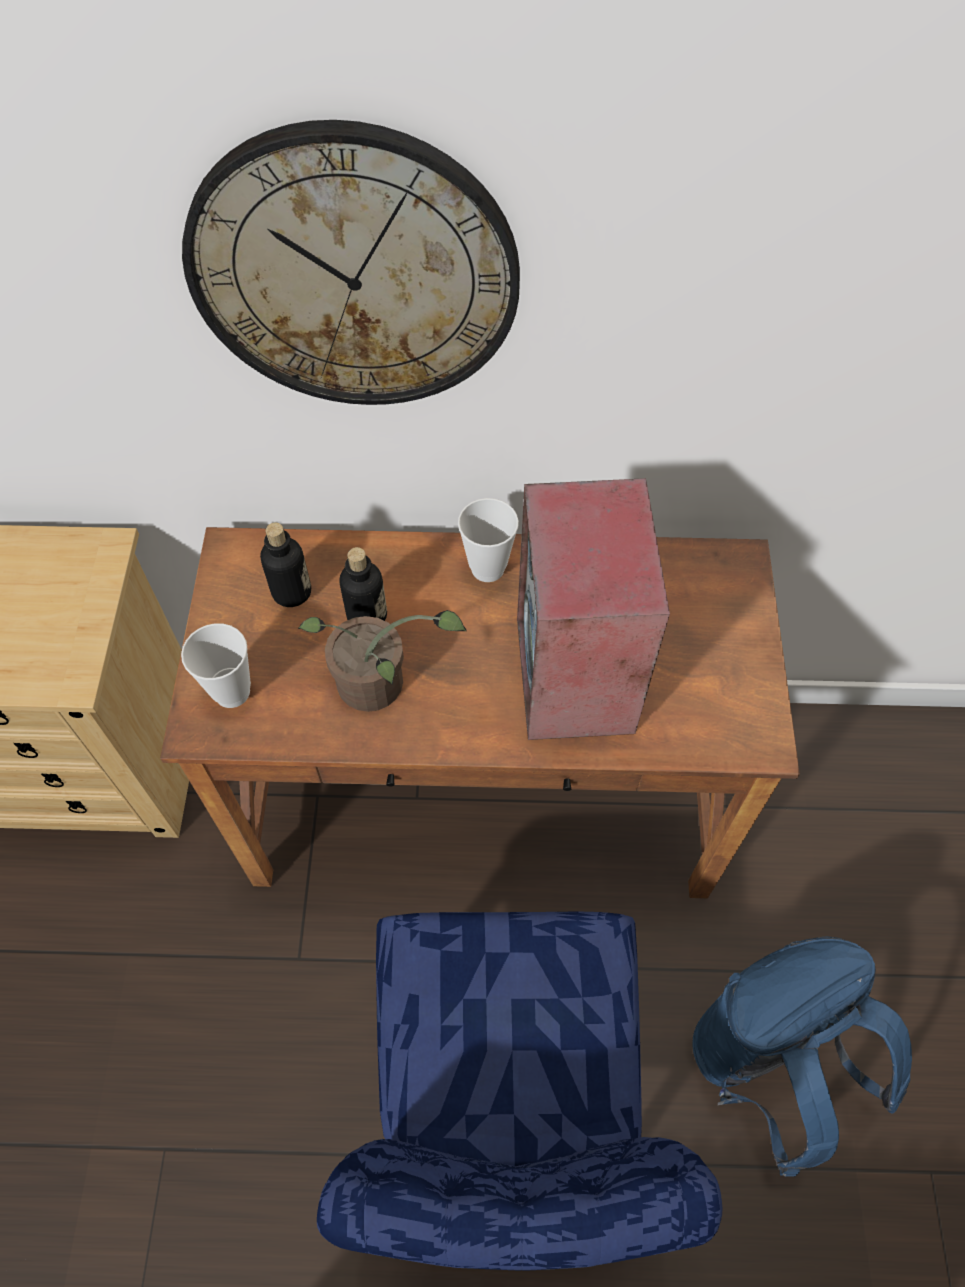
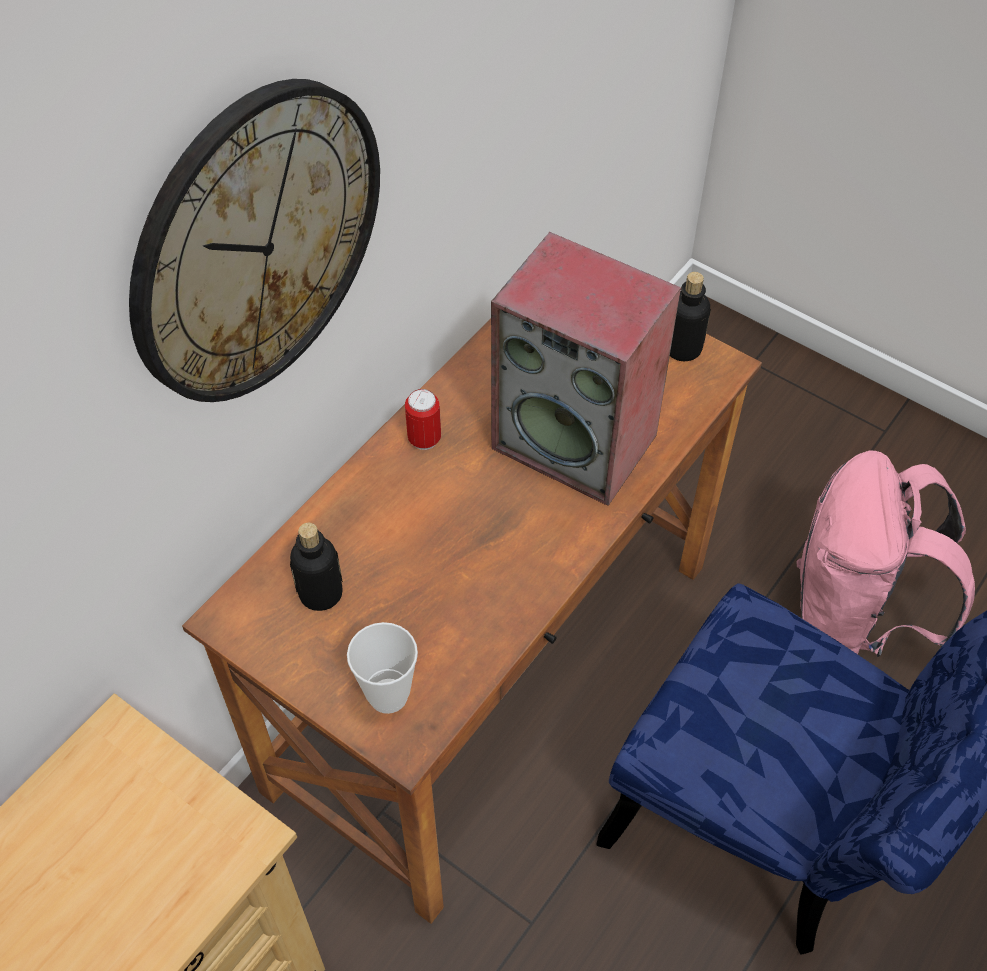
camera: 55 degrees left, 5 degrees down
(367, 615) = (396, 550): bottle -> bottle (682, 348)
(379, 687) = (476, 580): potted plant -> none
(487, 568) = (424, 439): cup -> can
(767, 1063) = (854, 617): blue backpack -> pink backpack

